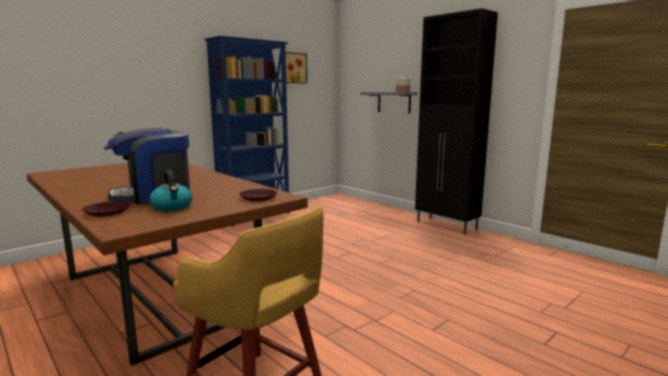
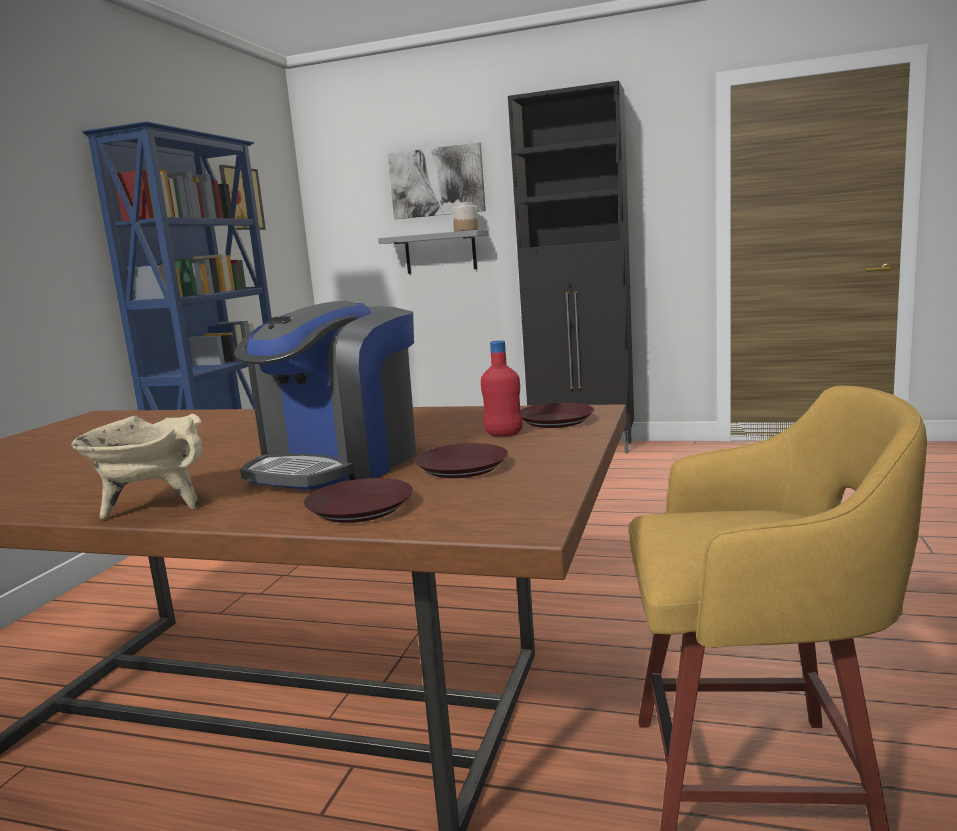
camera: 30 degrees left, 0 degrees up
(78, 196) = (154, 506): none -> beige cooking pot
(172, 207) = (461, 467): kettle -> brown plate
(225, 198) = (503, 434): none -> red bottle
(396, 63) = (437, 182): none -> picture

